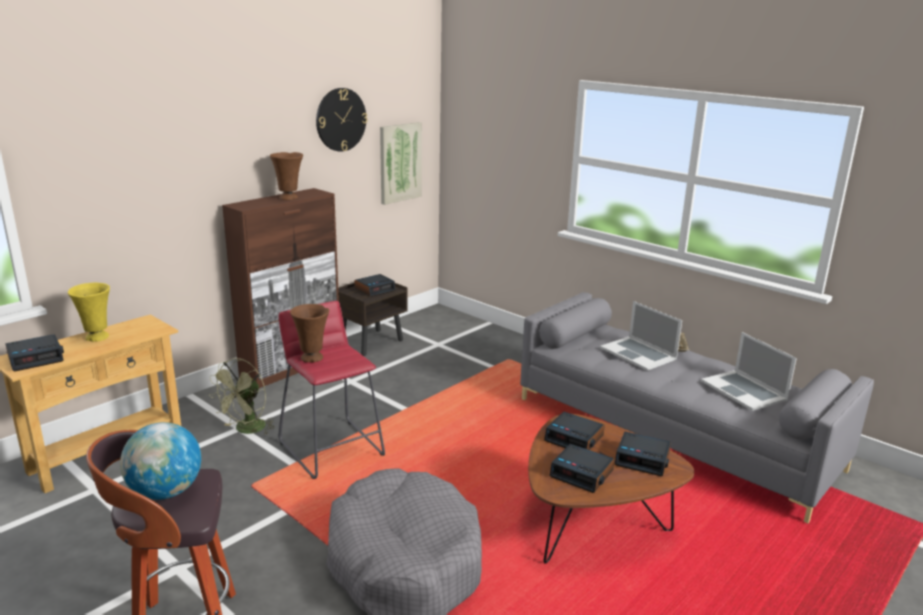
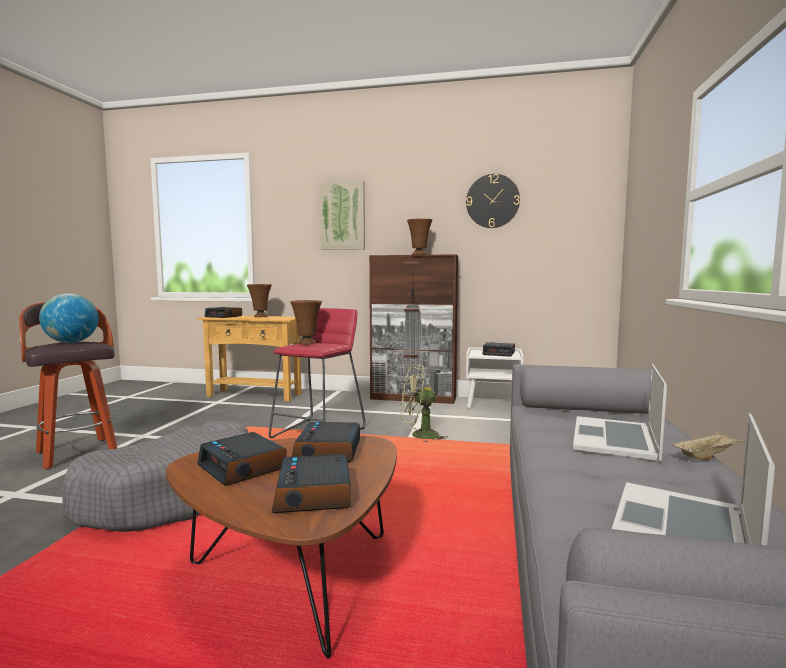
camera: 60 degrees right, 15 degrees down
(97, 338) = (260, 317): yellow vase -> brown vase
(246, 430) = (314, 410): green fan -> green fan (419, 436)
(371, 342) = (493, 405): brown nightstand -> white nightstand
(400, 162) = (562, 246): picture -> picture (342, 216)
(582, 474) = (243, 467): alarm clock -> alarm clock turned 45 degrees counterclockwise

